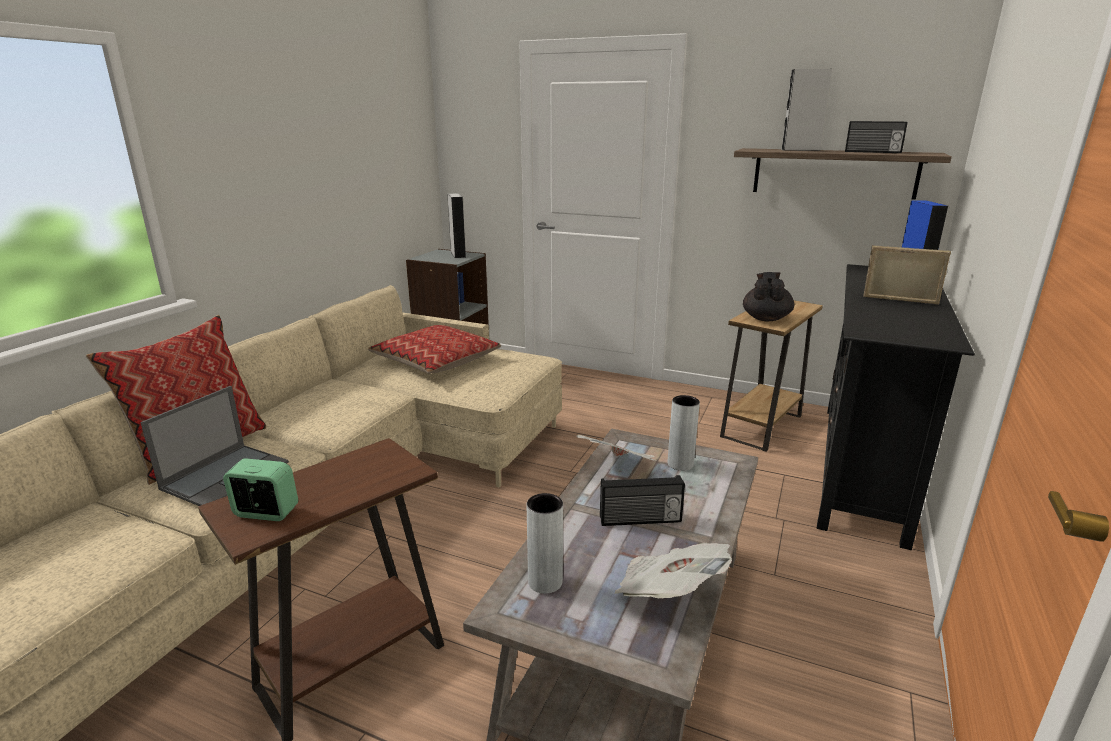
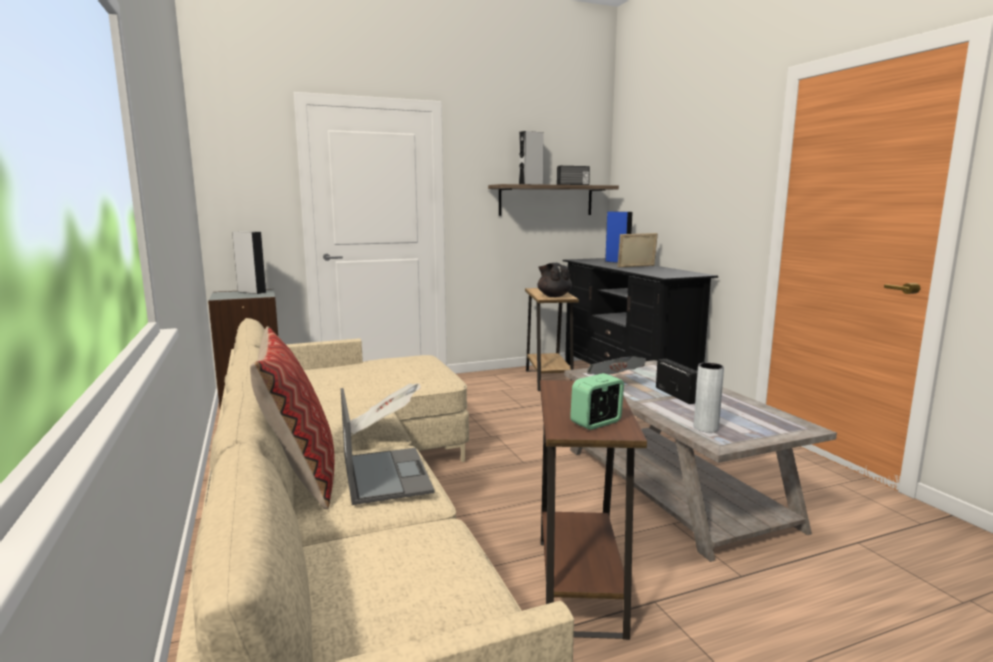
camera: 45 degrees left, 10 degrees down
(436, 360) = (346, 374): pillow -> none
(640, 520) = (677, 395): radio -> radio turned 60 degrees counterclockwise
(668, 592) = (750, 410): newspaper -> newspaper (381, 428)
(680, 464) = (634, 372): grey vase -> none

